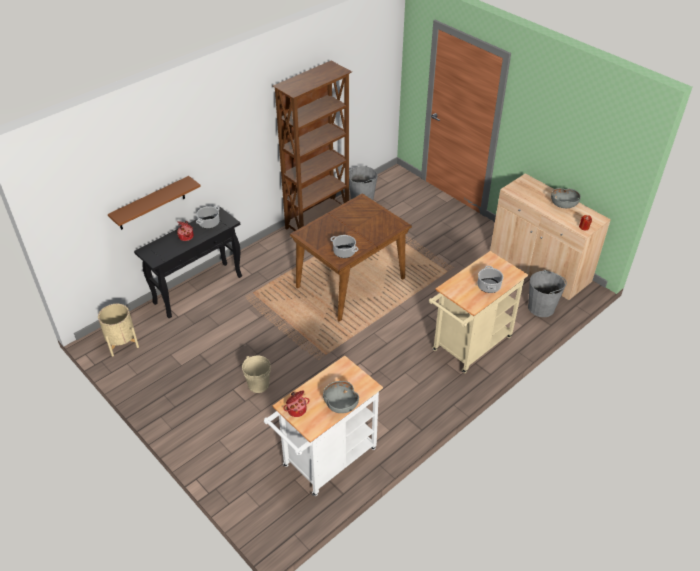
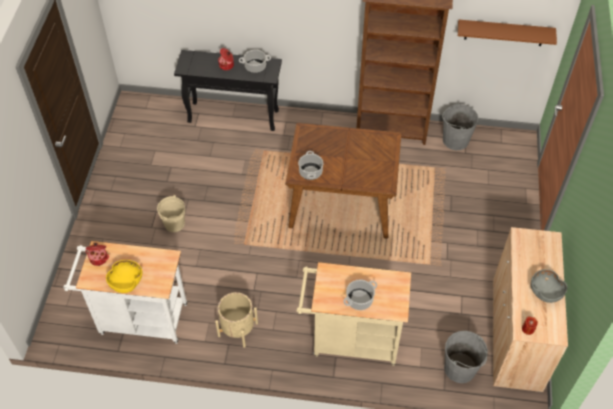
camera: 50 degrees right, 10 degrees up
(122, 342) = (140, 115): beige planter -> beige planter (238, 329)
(151, 203) = (208, 19): brown shelf -> brown shelf (504, 33)
(340, 405) = (126, 282): grey bowl -> yellow bowl

